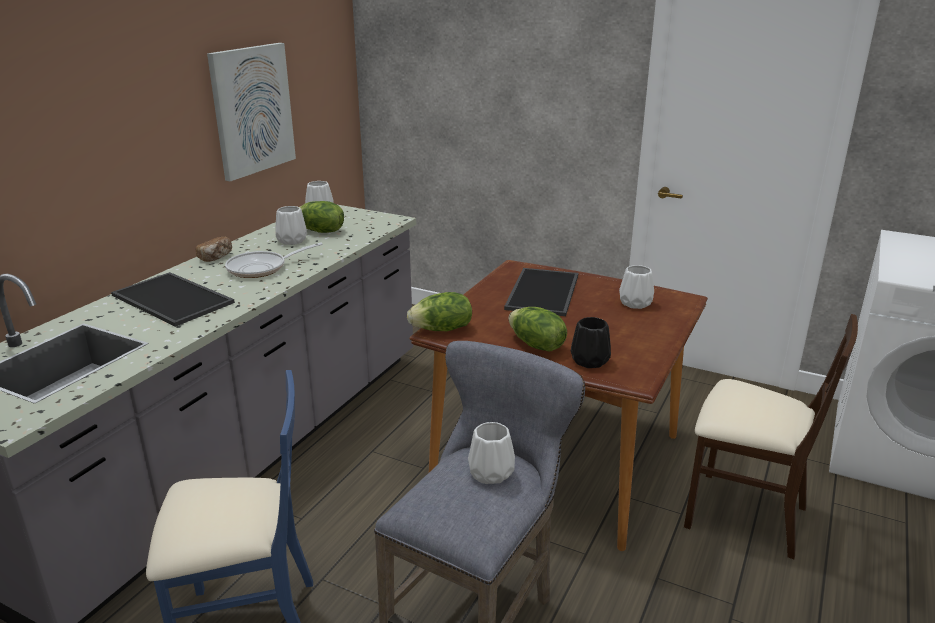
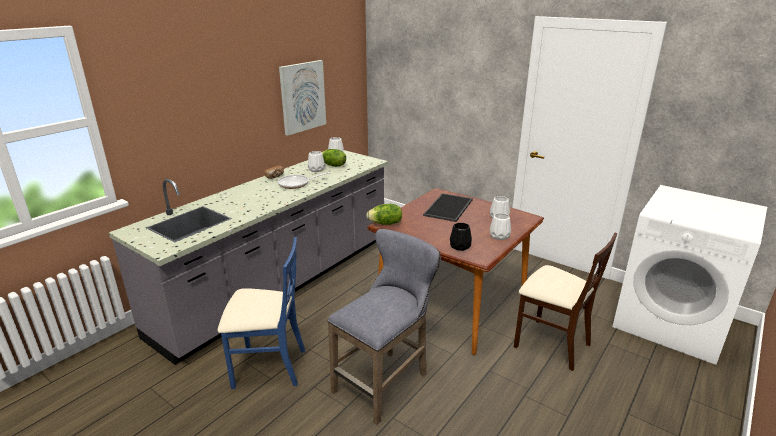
camera: 10 degrees right, 0 degrees up
(175, 299) = (249, 197): tray -> none
(491, 474) = (391, 299): white vase -> white vase (499, 236)
(536, 345) = (433, 236): lettuce -> none

